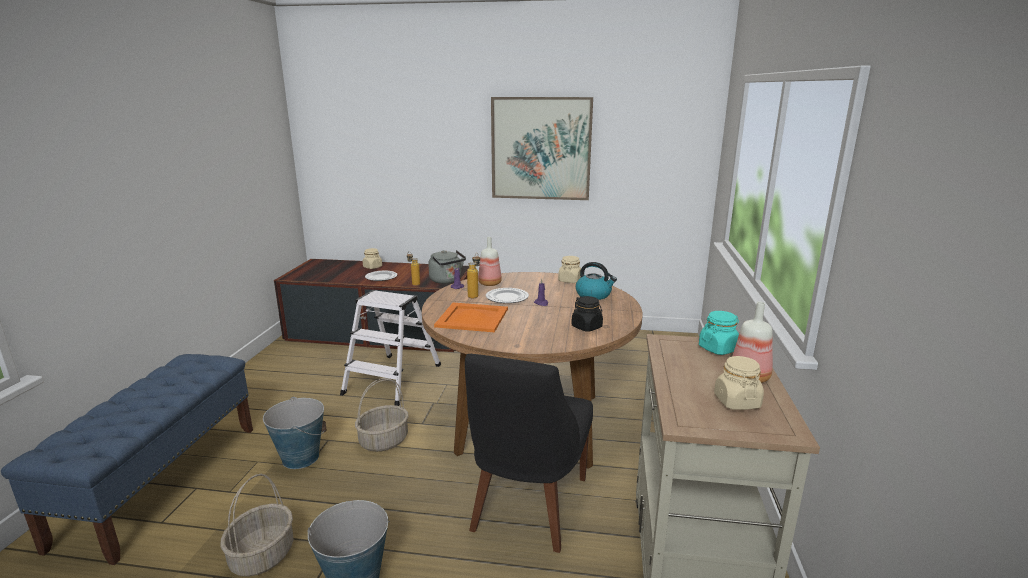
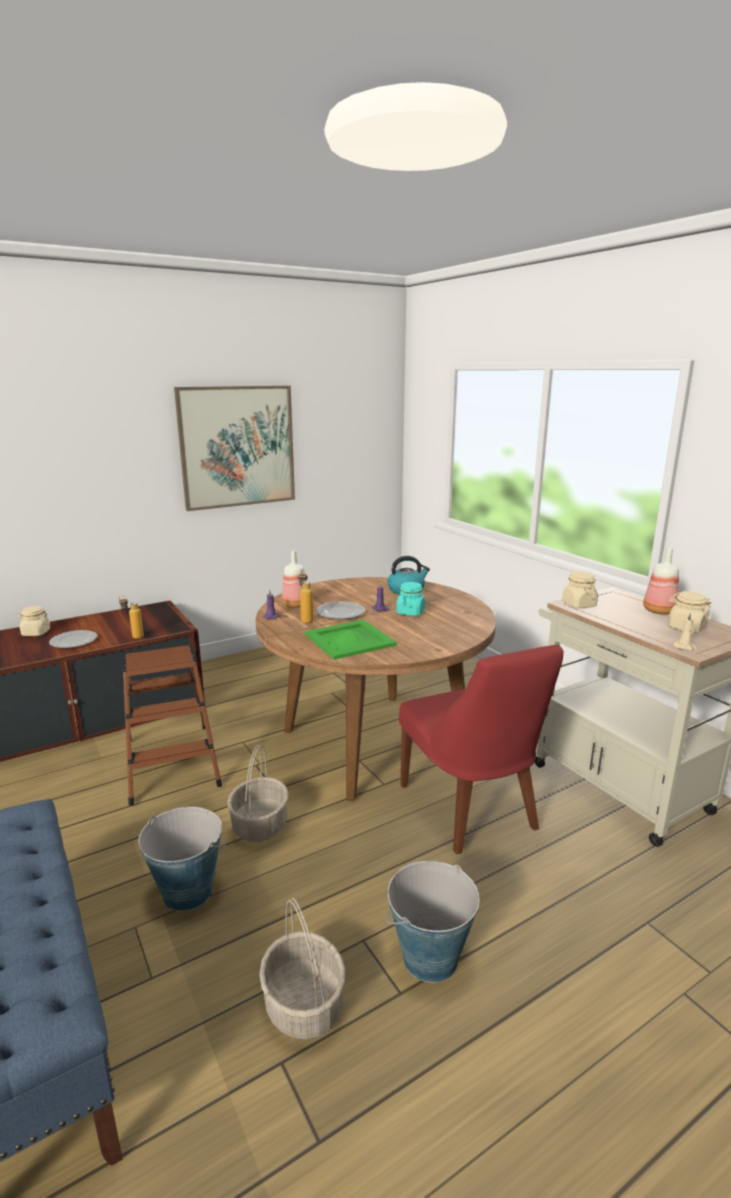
camera: 40 degrees left, 0 degrees up
(393, 378) = (171, 761): white step ladder -> brown step ladder
(447, 281) = (169, 623): grey kettle -> none
(473, 317) = (350, 639): orange tray -> green tray
(527, 507) = (470, 810): black chair -> red chair
(570, 280) = (361, 583): beige jar -> beige jar (578, 604)
(587, 327) = (456, 617): black jar -> none
(684, 416) = (685, 647): none -> beige candle
(718, 349) = (607, 599): turquoise jar -> turquoise jar (410, 612)

